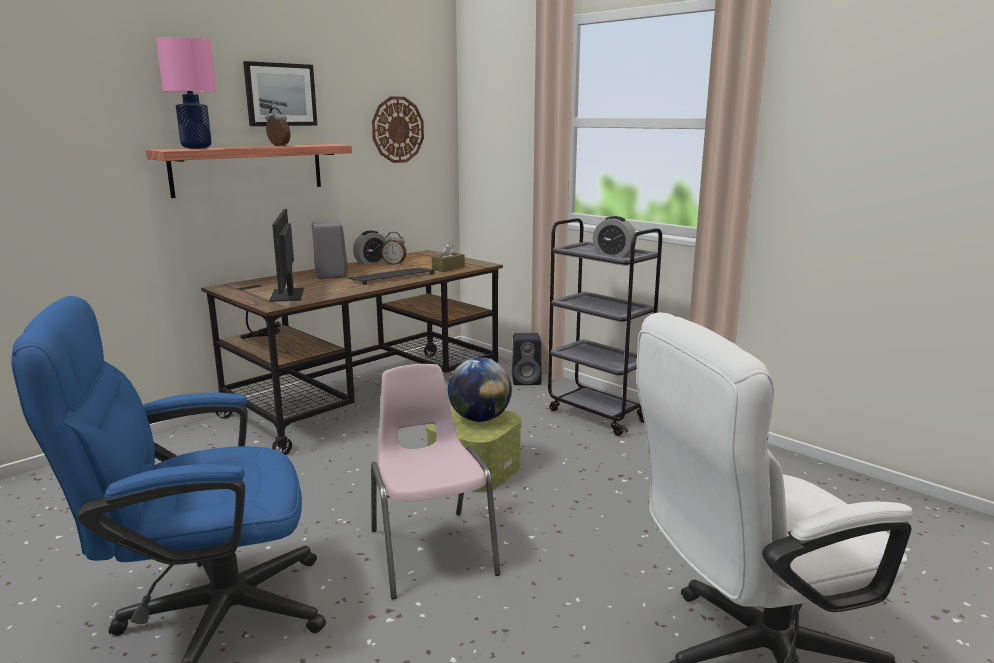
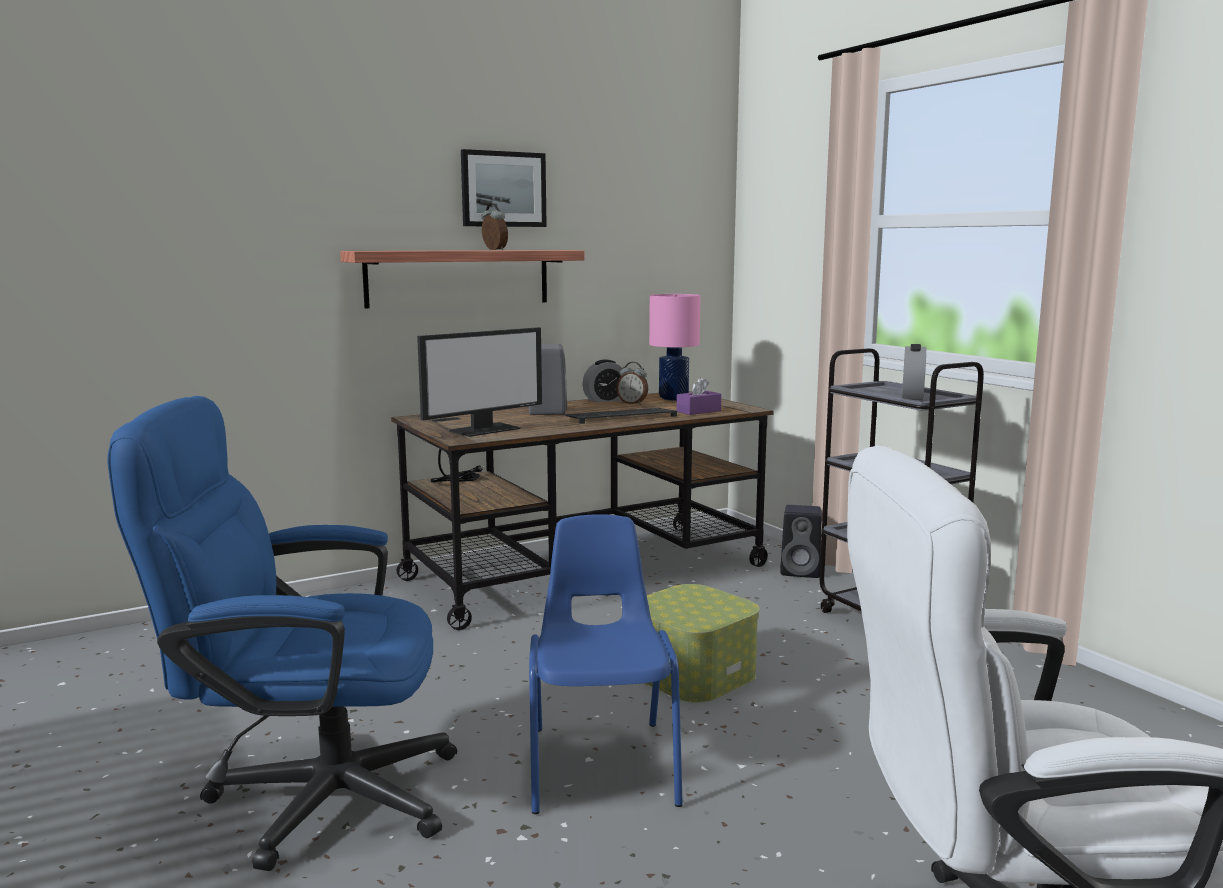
camera: 15 degrees right, 5 degrees down
(197, 148) = (396, 250): pink table lamp -> pink table lamp (673, 399)
(288, 295) = (484, 429): monitor -> monitor turned 135 degrees counterclockwise
(397, 130) = (651, 234): wall clock -> none
(431, 550) = (602, 764): pink chair -> blue chair
(448, 268) = (698, 411): brown tissue box -> purple tissue box
(480, 419) = (702, 604): globe -> none
(613, 254) = (912, 397): alarm clock -> alarm clock turned 60 degrees clockwise

